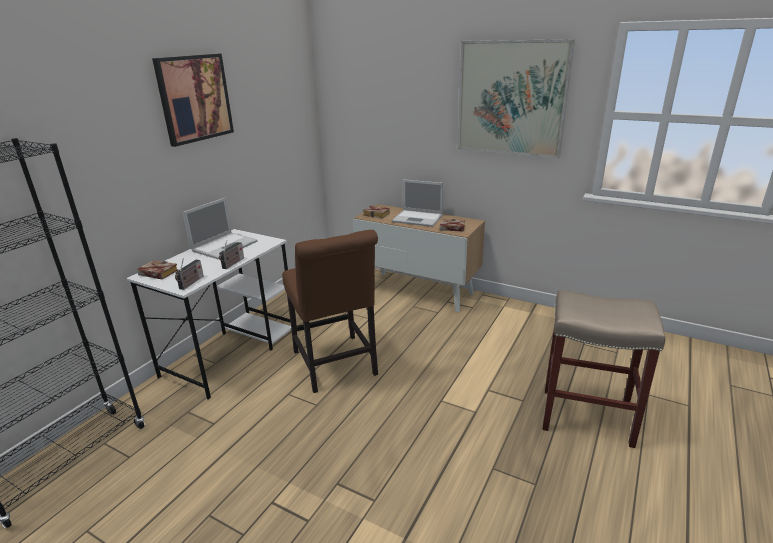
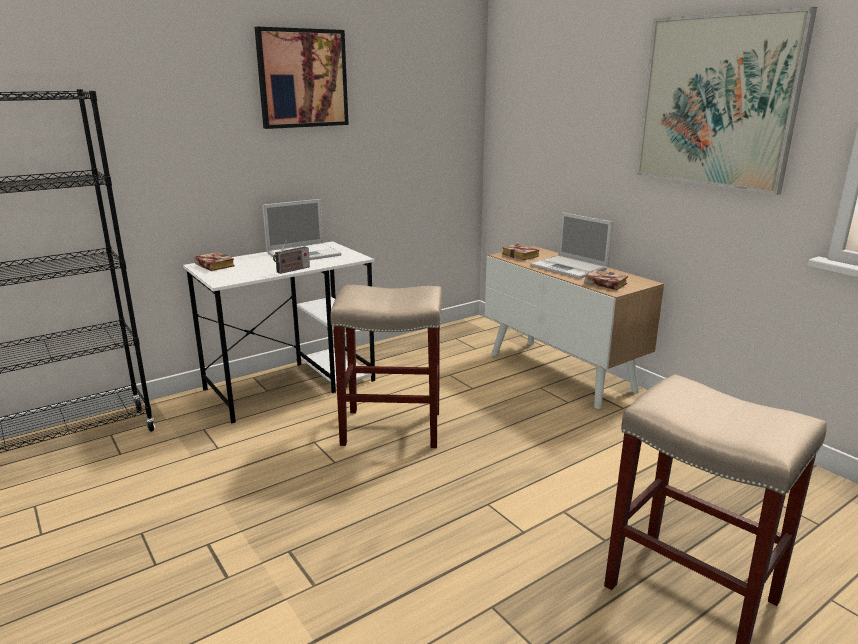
camera: 25 degrees right, 5 degrees down
(191, 283) = (232, 279): radio -> none
(336, 366) = (390, 428): brown chair -> beige stool

